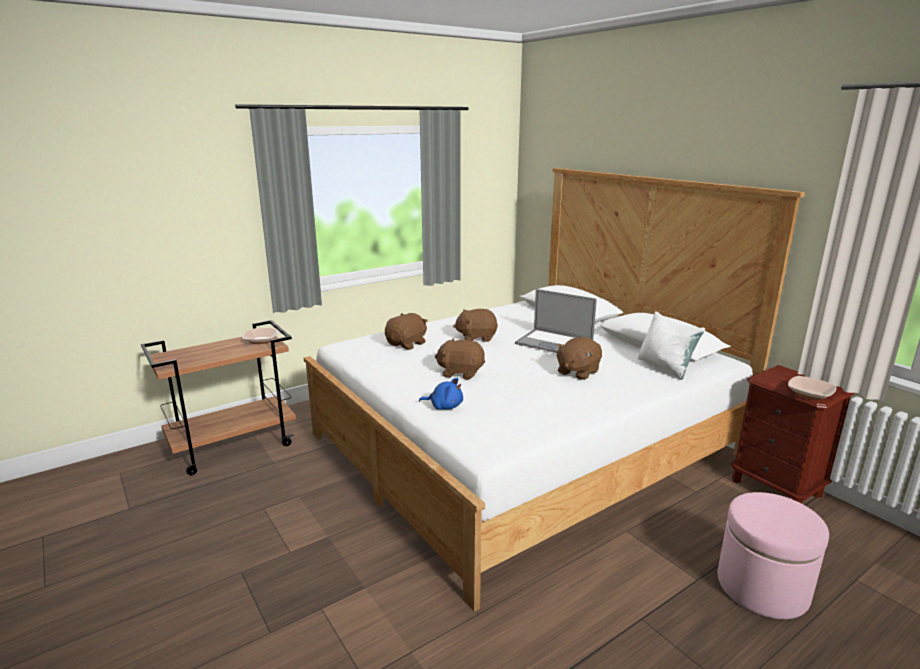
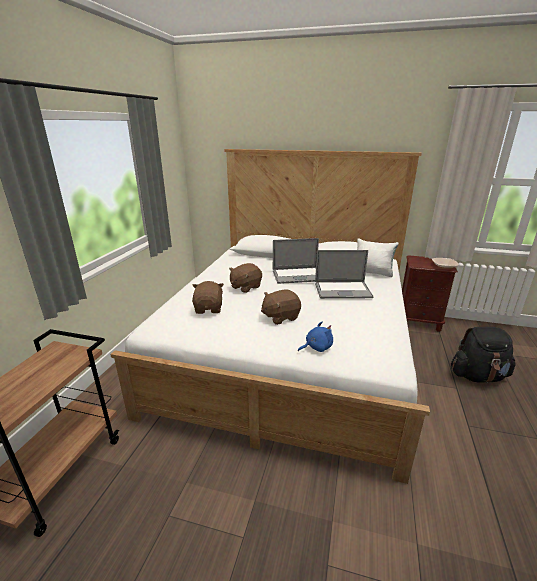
camera: 40 degrees left, 5 degrees up
(261, 340) = (61, 354): bowl -> none
(577, 372) = (342, 290): brown plush toy -> laptop
(762, 587) = (477, 376): pink ottoman -> black backpack

